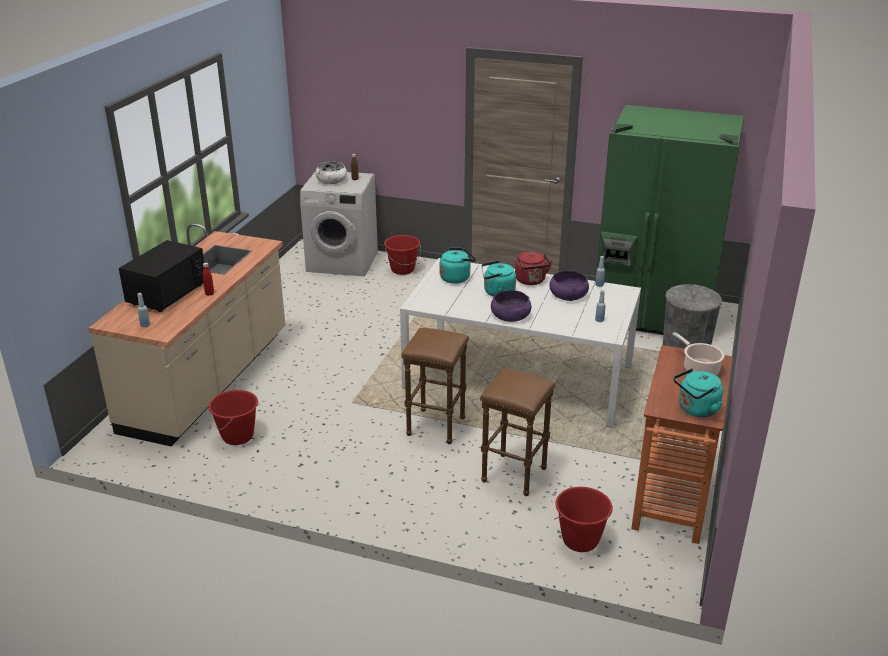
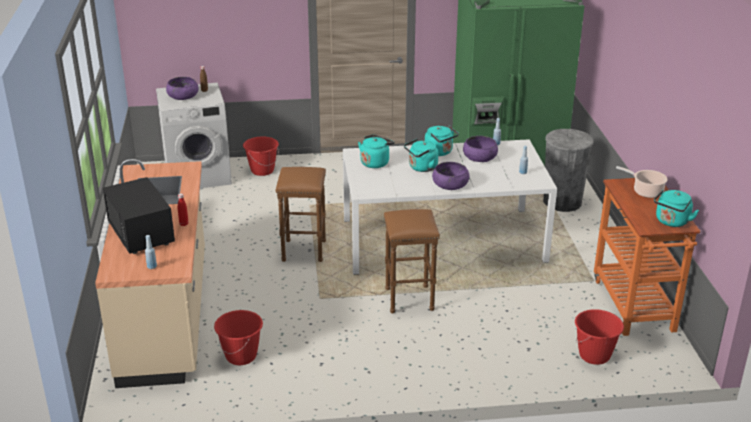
camera: 25 degrees left, 0 degrees up
(167, 294) = (141, 234): black microwave -> black microwave turned 150 degrees clockwise
(331, 180) = (183, 96): white bowl -> purple bowl
(513, 473) = (503, 319): brown stool -> brown stool (303, 250)
(531, 281) = (440, 152): red kettle -> turquoise kettle

